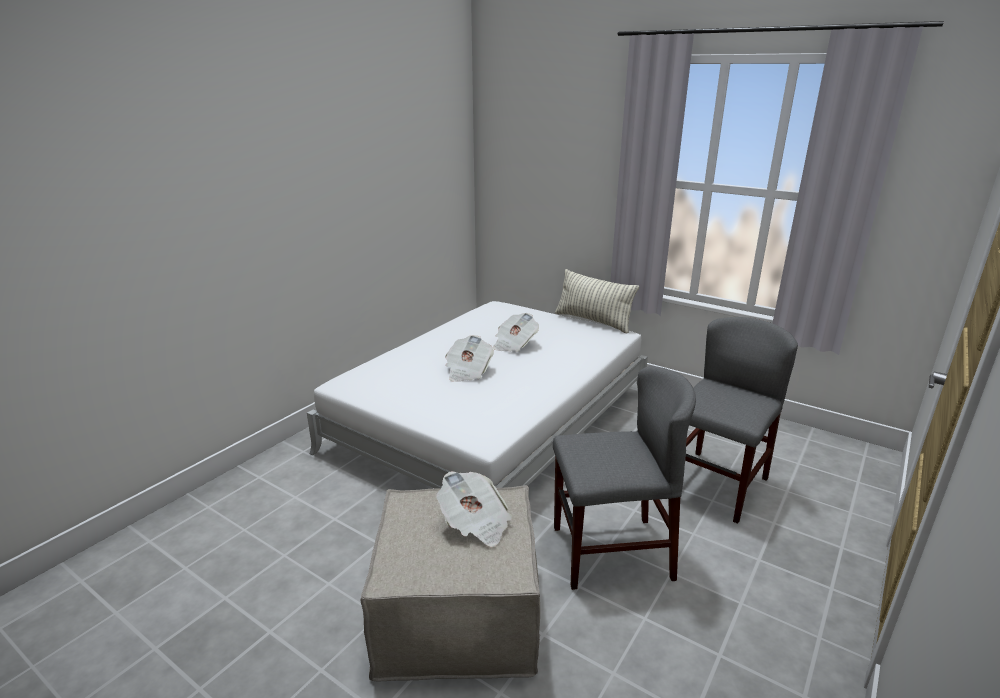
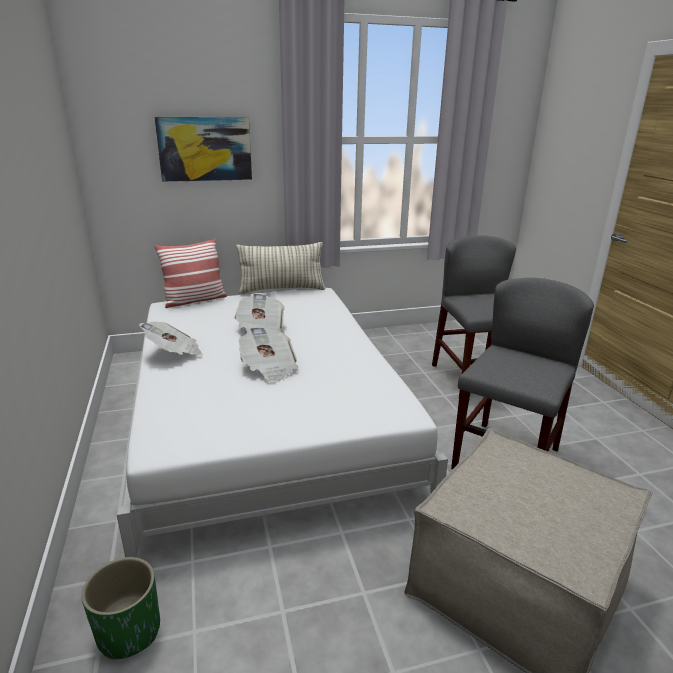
camera: 50 degrees left, 0 degrees up
(277, 478) = (129, 632): none -> green planter
(475, 523) = (532, 478): newspaper -> newspaper (174, 353)
(518, 308) = (194, 300): none -> pillow
(560, 179) = (205, 149): none -> picture

